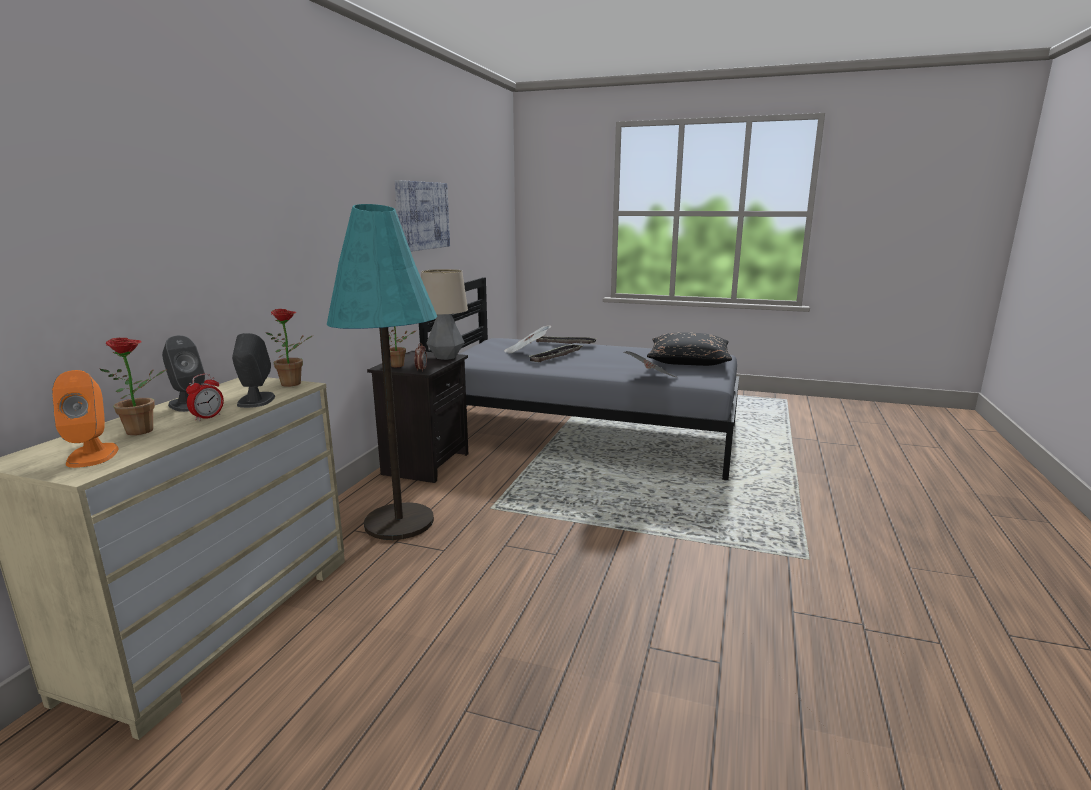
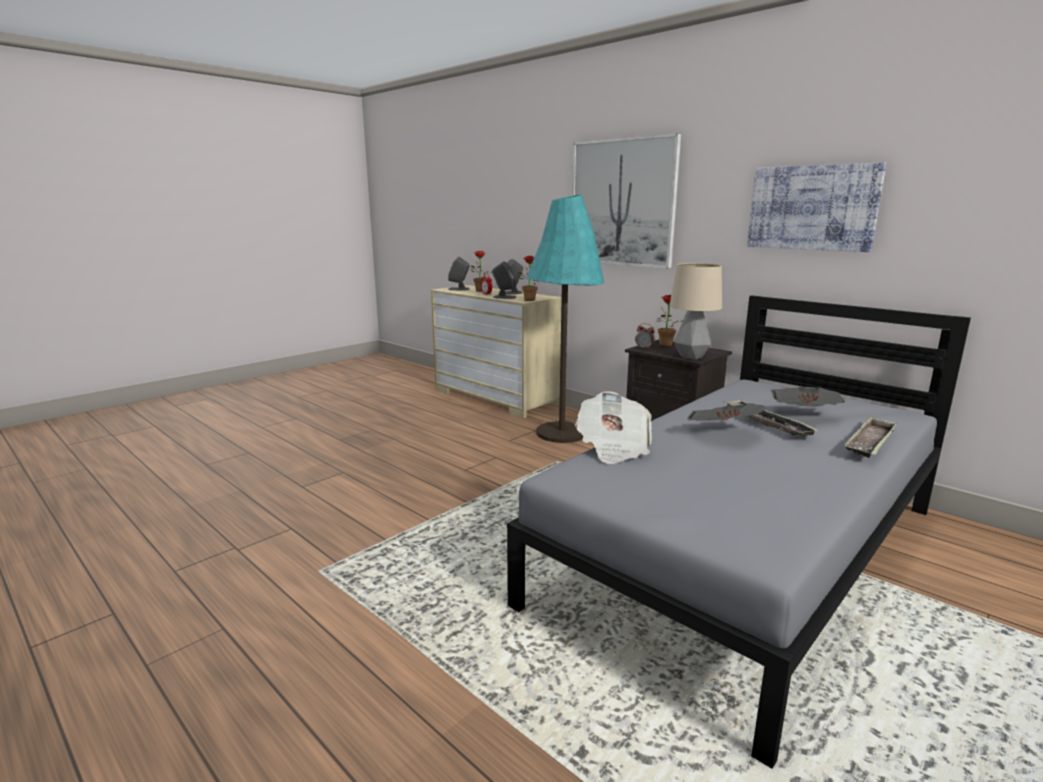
camera: 115 degrees right, 0 degrees up
(93, 455) = (459, 289): orange speaker -> grey speaker
(296, 214) = (622, 203): none -> picture
(585, 363) = (722, 432): none -> newspaper
(688, 361) = (719, 507): black pillow -> none

